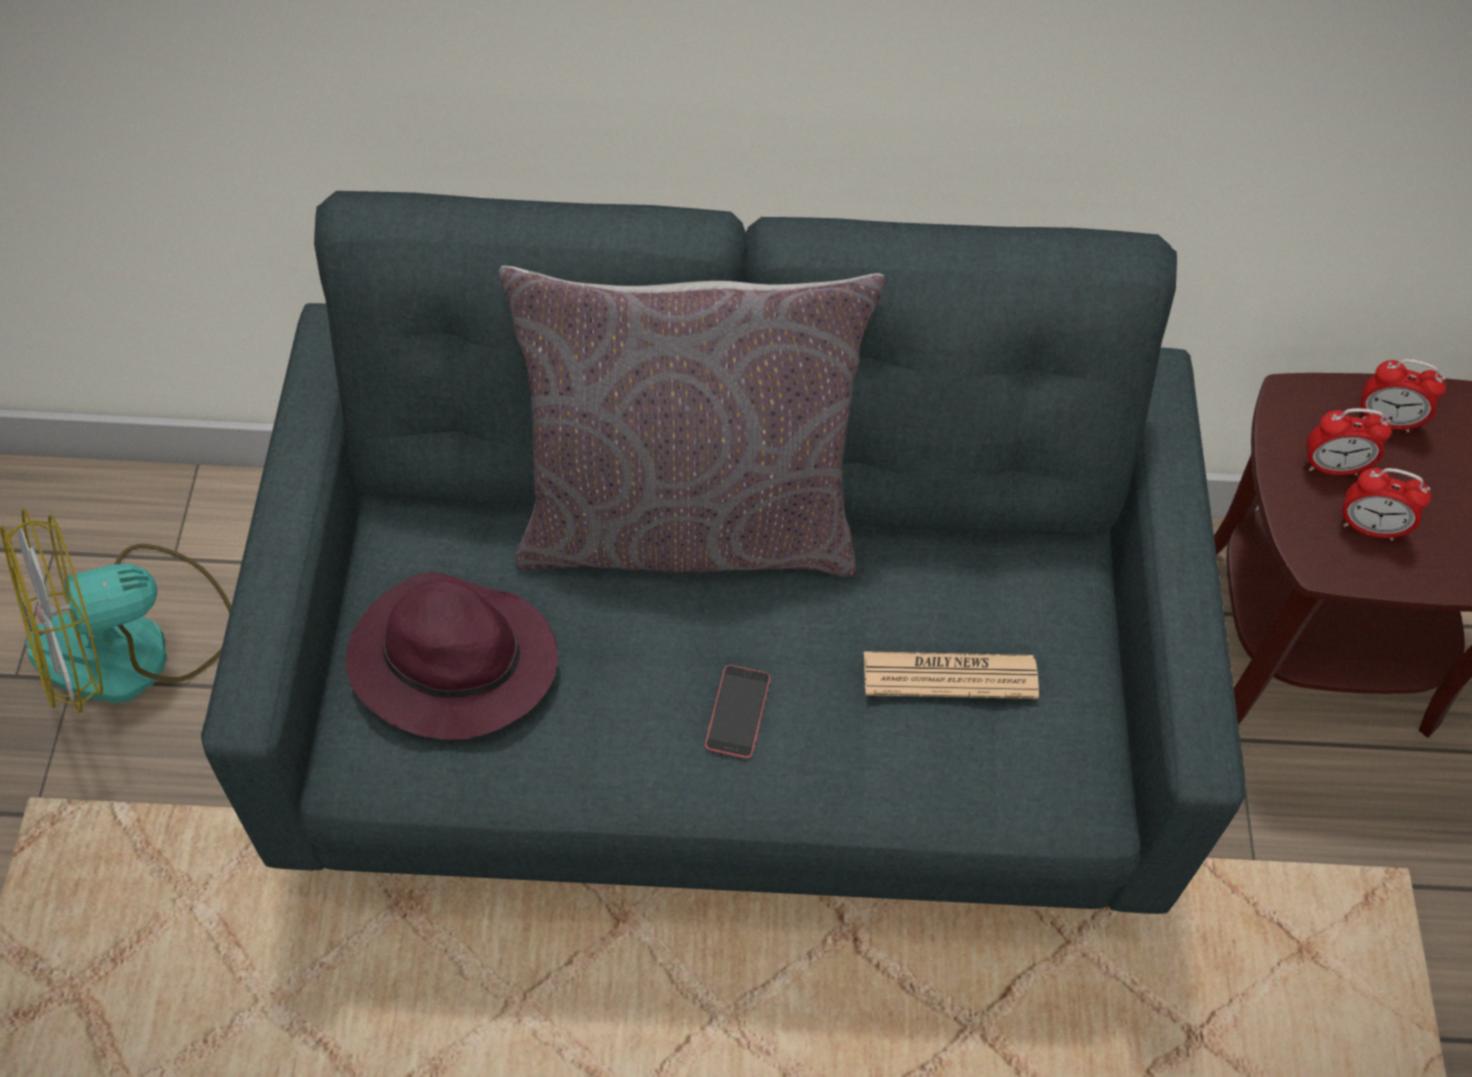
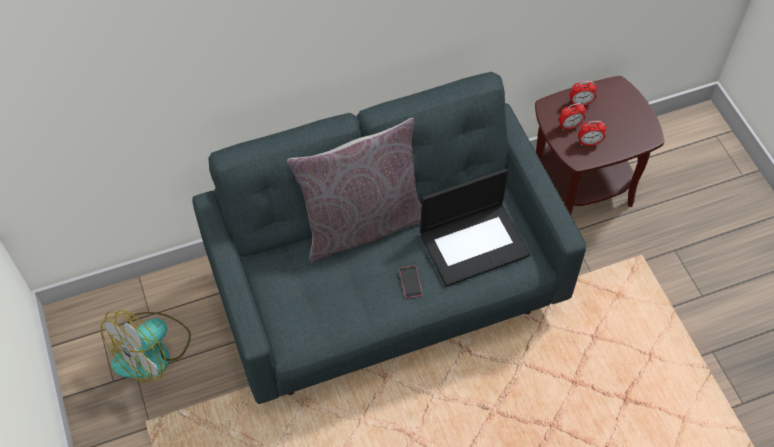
camera: 20 degrees left, 0 degrees up
(450, 662) = (305, 303): purple hat -> none
(949, 676) = (474, 243): newspaper -> laptop

